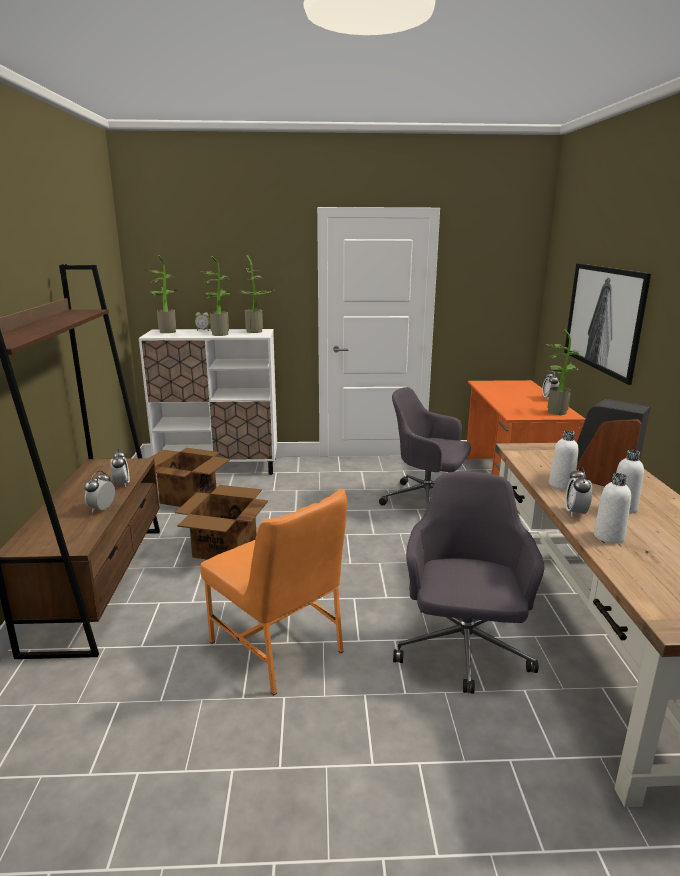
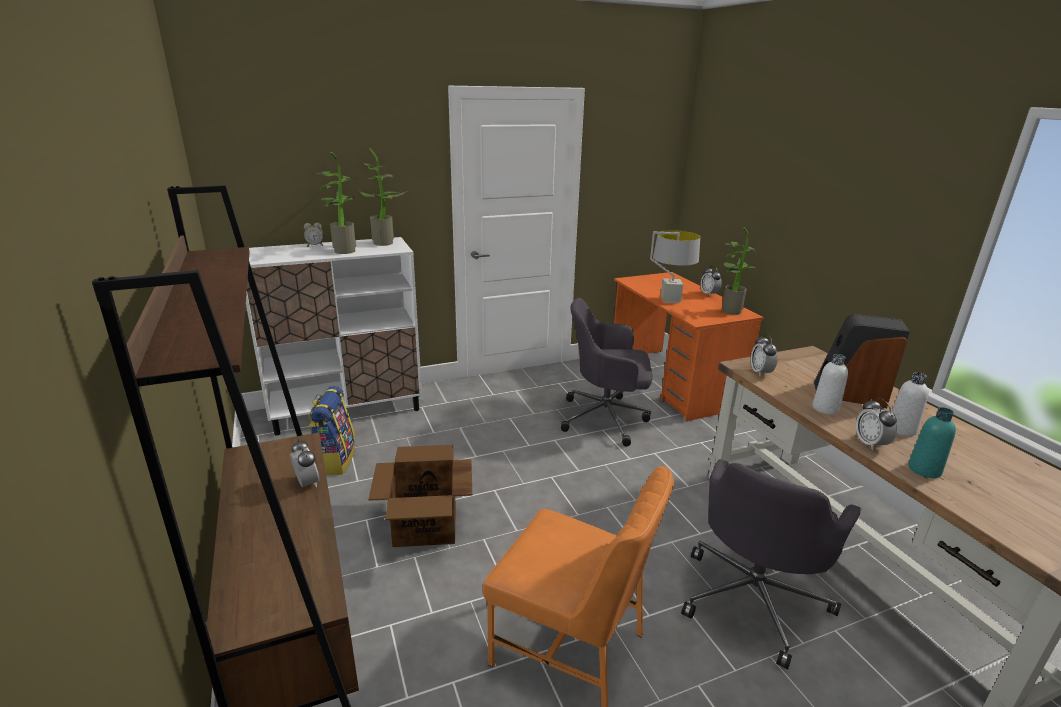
camera: 20 degrees left, 5 degrees up
(102, 509) = (310, 531): alarm clock -> alarm clock (760, 372)
(166, 331) = (266, 251): potted plant -> none
(188, 497) = (334, 460): cardboard box -> backpack
(463, 650) = (754, 598): grey office chair -> grey office chair turned 135 degrees counterclockwise
(503, 399) = (670, 300): none -> grey table lamp
(603, 318) = (781, 214): picture -> none
(608, 537) = (924, 470): white bottle -> turquoise bottle

